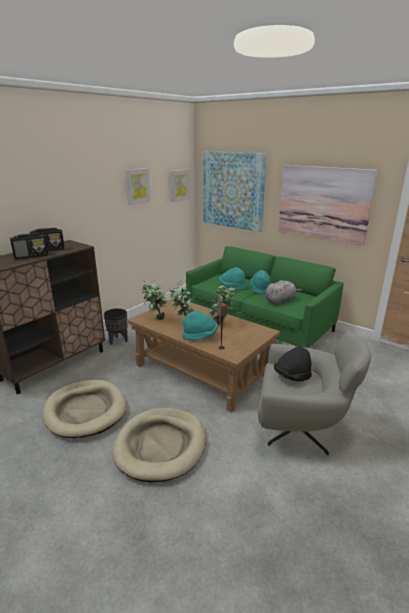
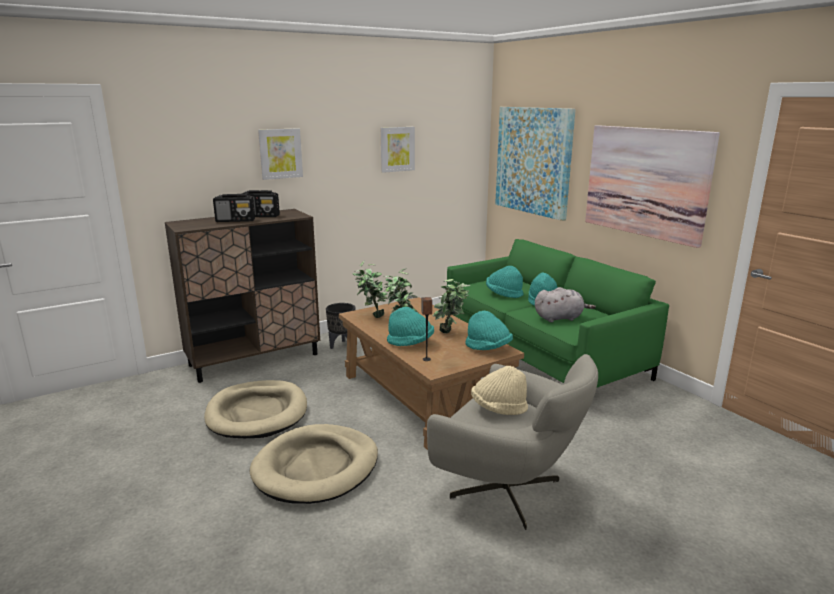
camera: 20 degrees right, 5 degrees down
(179, 185) = (463, 152): picture -> picture (280, 153)
(255, 331) = (488, 348): none -> turquoise hat
(292, 376) = (498, 408): black hat -> beige hat

